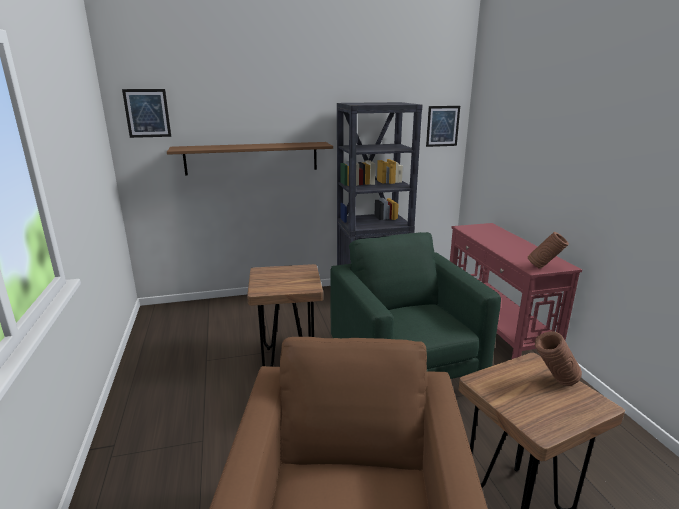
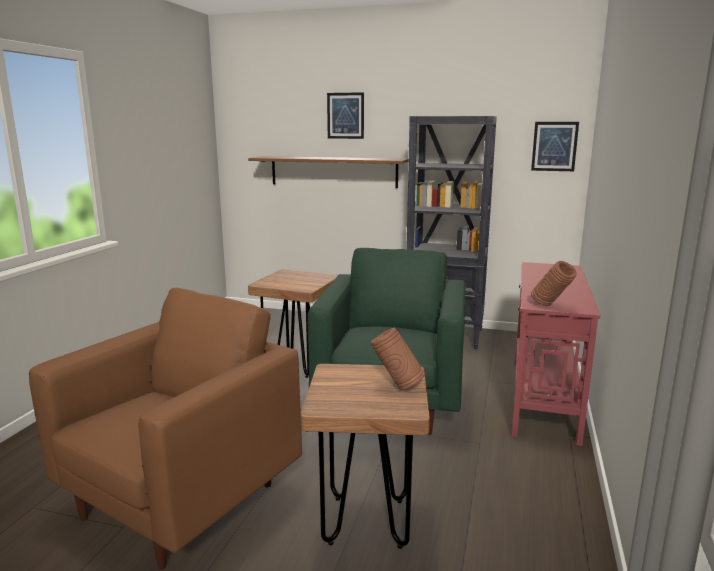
camera: 30 degrees right, 5 degrees down
(147, 113) = (246, 125): picture -> picture (345, 115)

